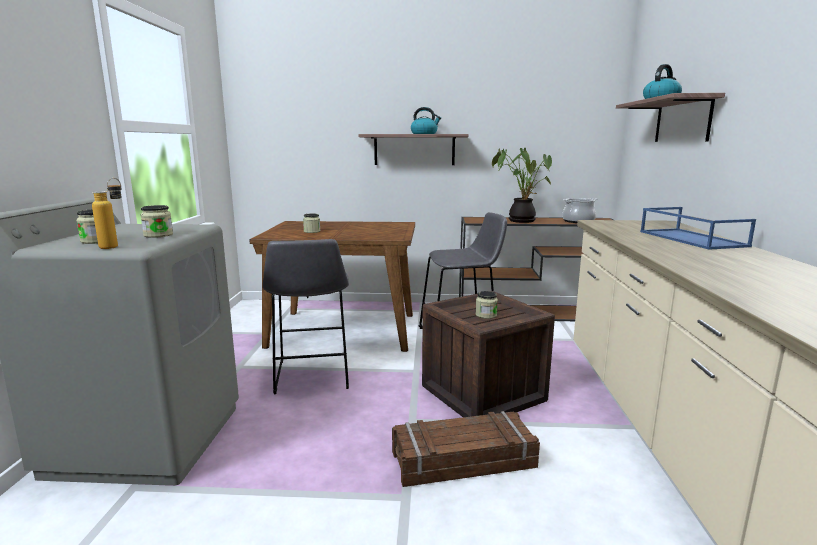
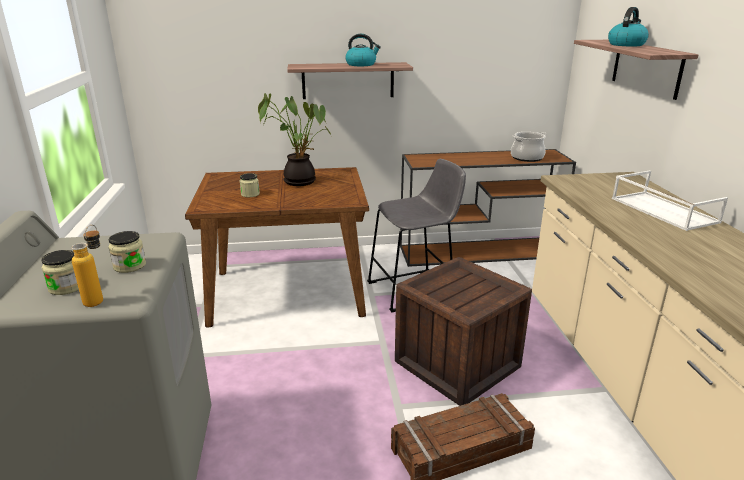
camera: 10 degrees left, 10 degrees up
(311, 376) = (275, 360): grey stool -> none
(486, 315) = (464, 293): jar -> none
(521, 220) = (469, 159): potted plant -> potted plant (299, 180)
(689, 238) = (661, 210): blue tray -> white tray

